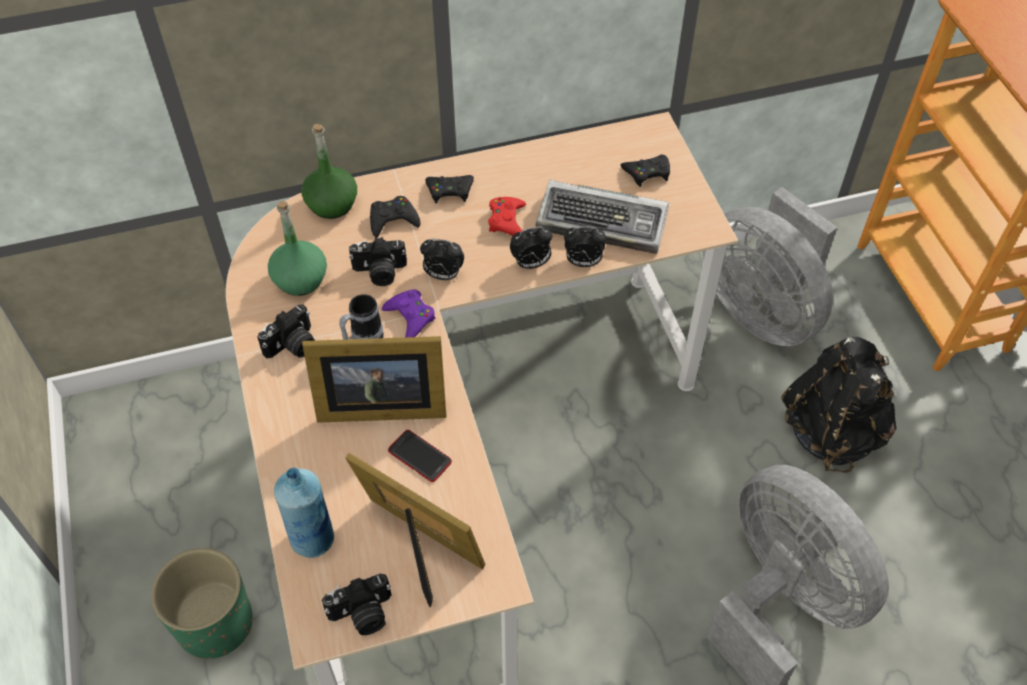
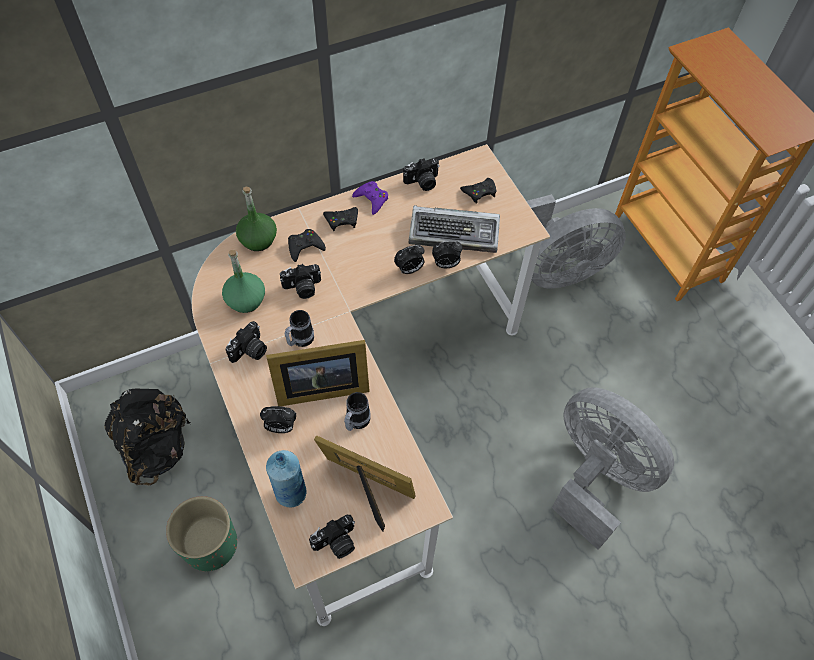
camera: 10 degrees left, 5 degrees up
(410, 317) = (331, 319): purple game controller -> purple game controller (372, 199)
(420, 456) = (356, 422): phone -> mug
(443, 275) = (348, 285): alarm clock -> alarm clock (280, 427)
(507, 221) = (387, 239): red game controller -> none
(569, 153) = (422, 182): none -> camera
(761, 309) = (555, 270): grey fan -> grey fan turned 60 degrees counterclockwise
(832, 430) = (615, 351): black backpack -> black backpack (157, 448)

